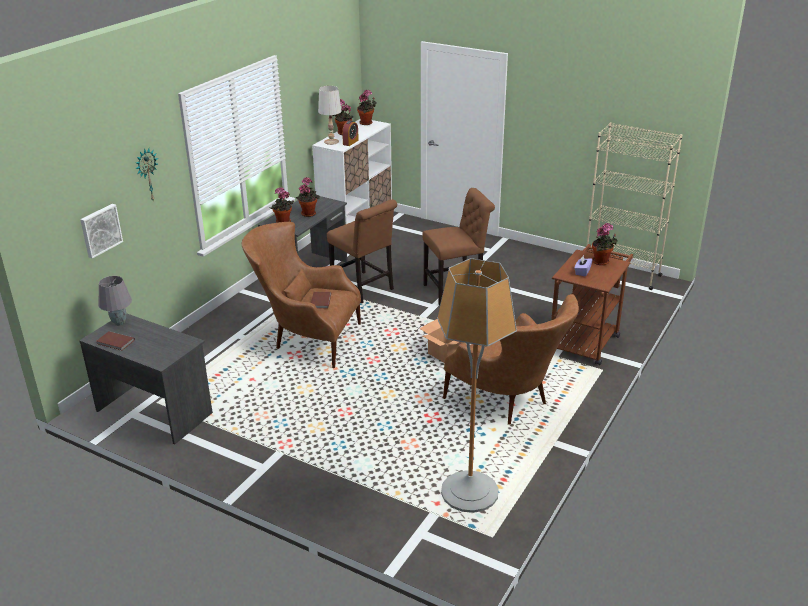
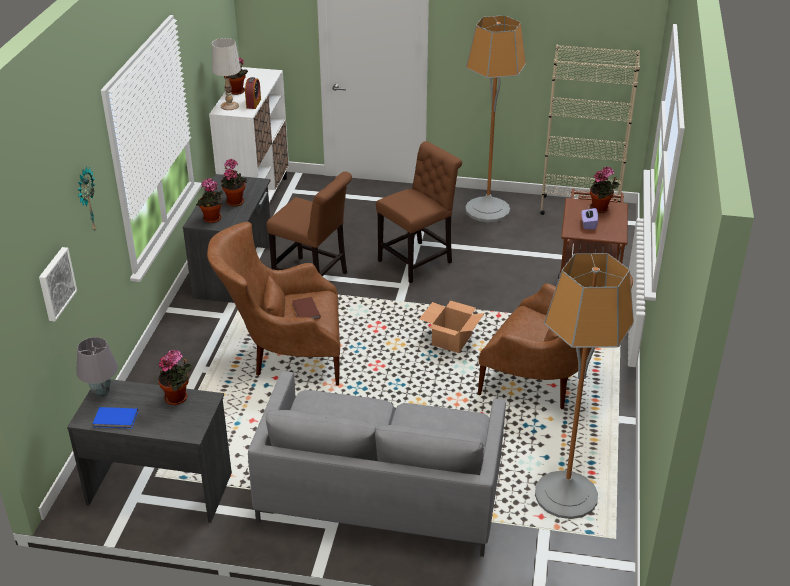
camera: 20 degrees left, 5 degrees up
(115, 342) = (116, 419): brown book -> blue book
(314, 456) = (380, 496): none -> grey sofa
(367, 123) = (254, 73): potted plant -> potted plant (178, 398)
(539, 263) = (487, 210): none -> floor lamp

